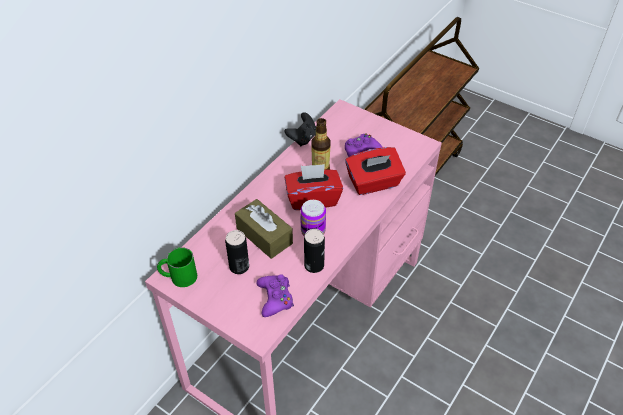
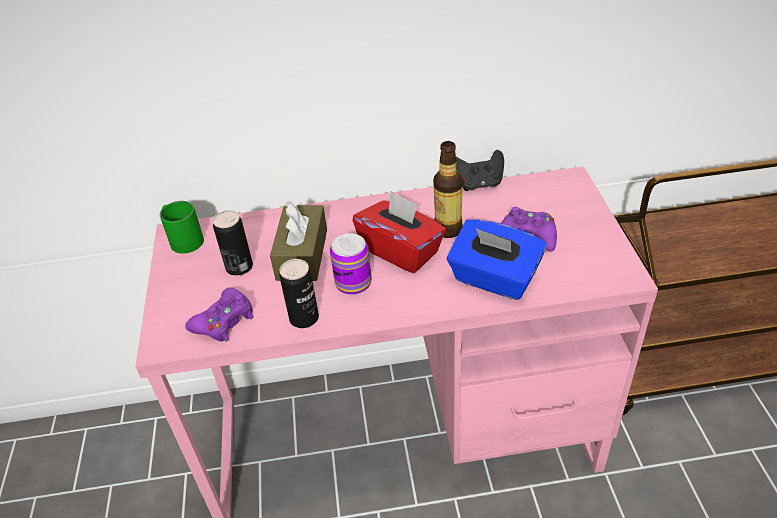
camera: 50 degrees right, 5 degrees down
(374, 183) = (494, 279): red tissue box -> blue tissue box

